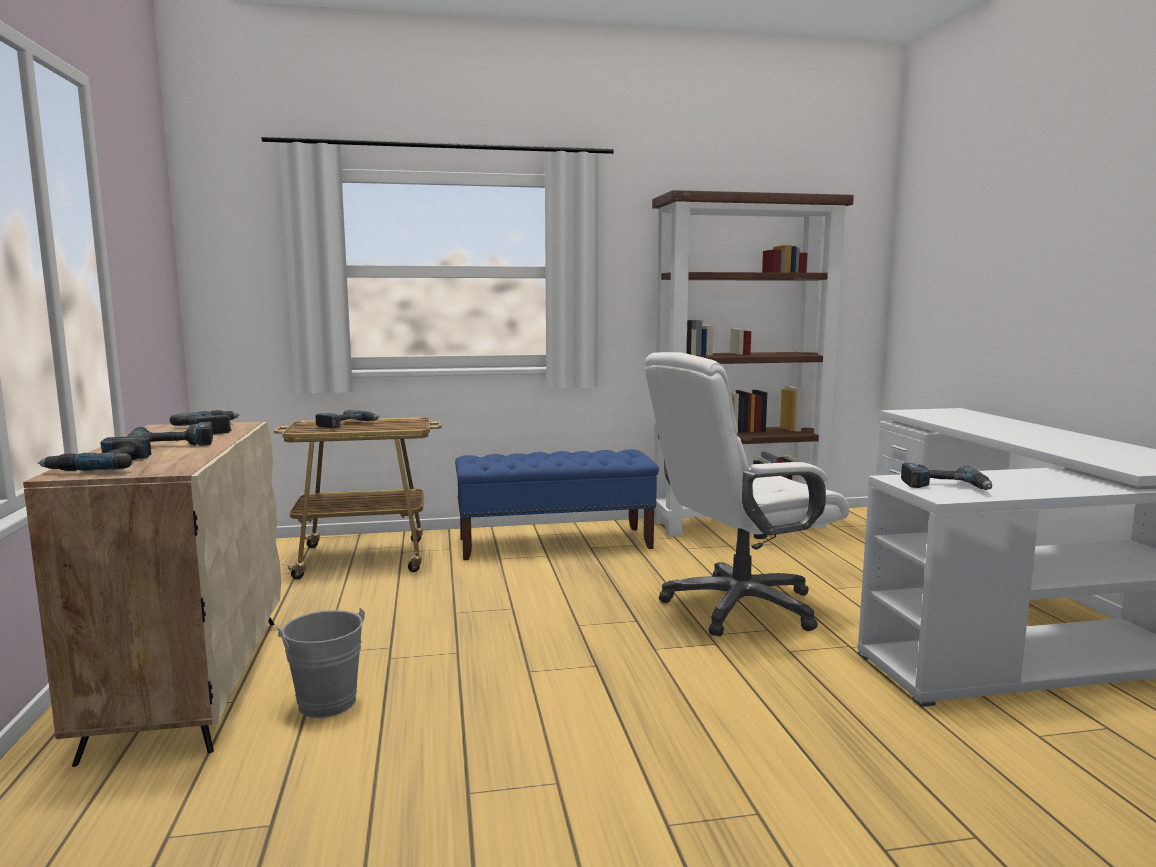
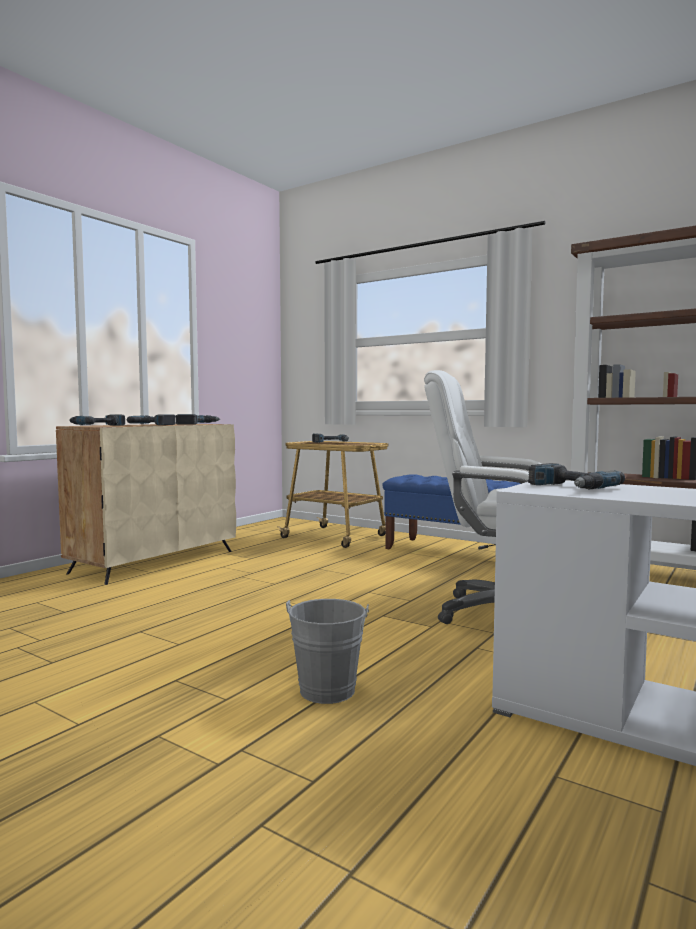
camera: 45 degrees right, 5 degrees down
(325, 700) = (179, 582): grey bucket -> grey bucket (328, 687)

